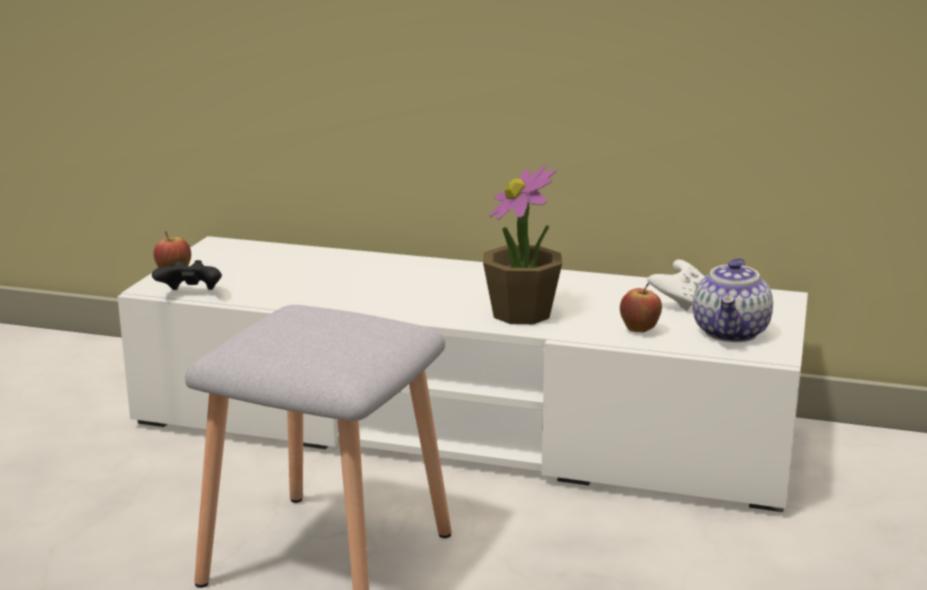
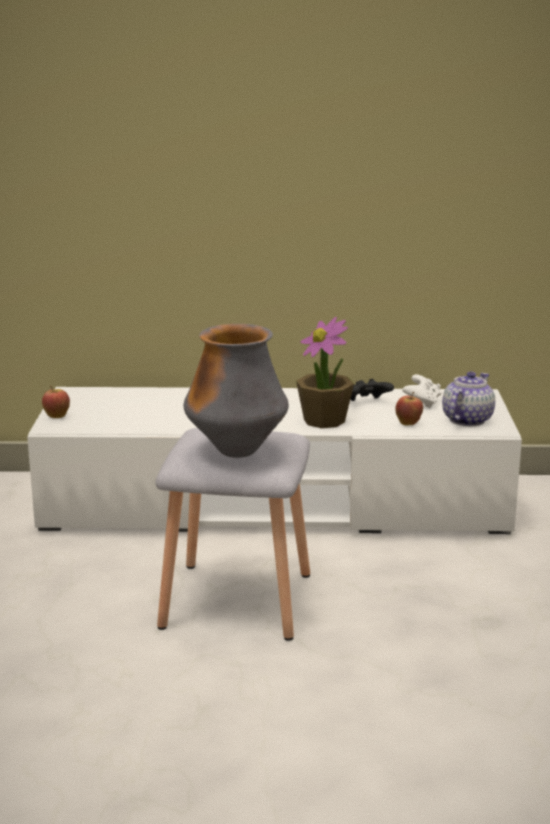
camera: 15 degrees left, 0 degrees up
(190, 294) = (82, 430): black game controller -> black game controller (367, 403)
(310, 344) = (237, 451): none -> vase
(731, 333) = (466, 420): teapot -> teapot turned 150 degrees counterclockwise

